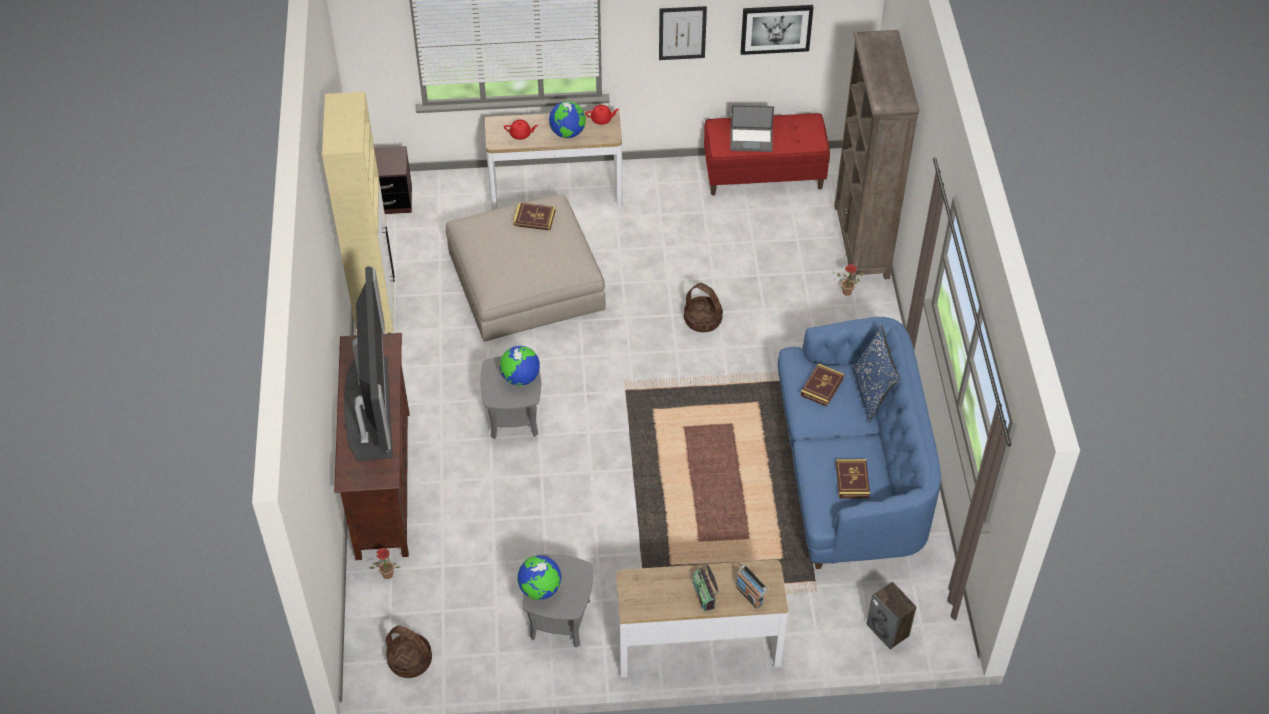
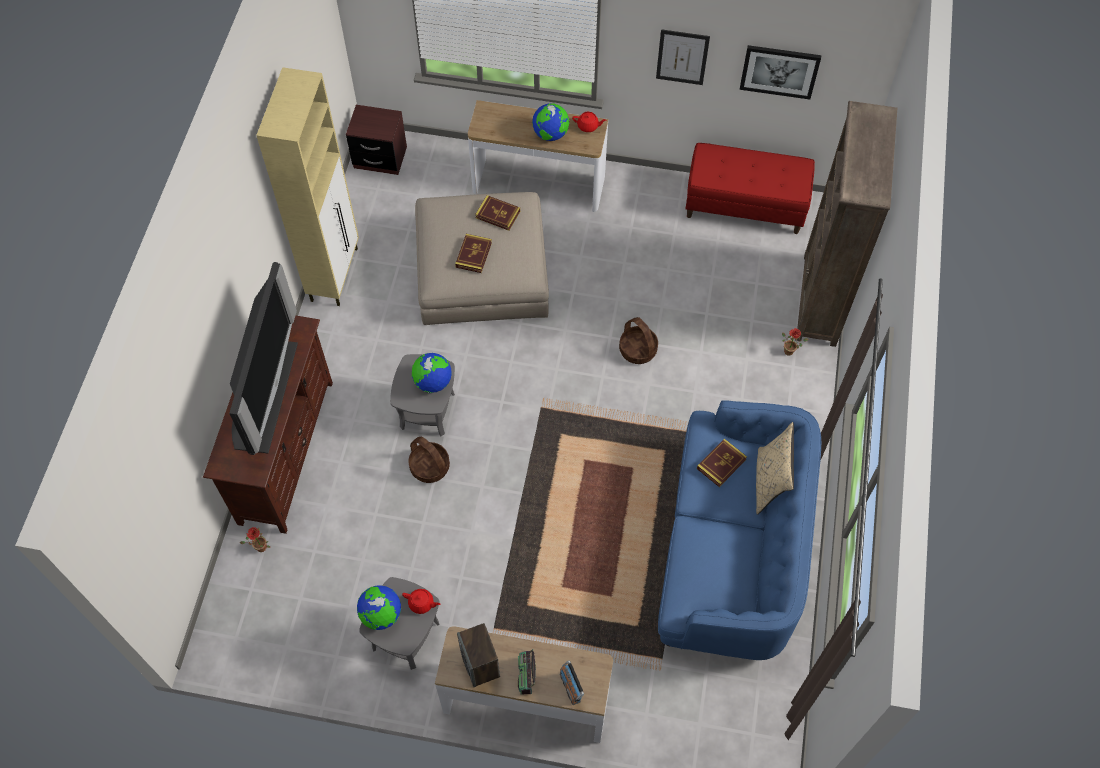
camera: 15 degrees right, 10 degrees up
(409, 661) = (254, 643): basket -> basket (429, 467)
(521, 134) = (505, 126): red teapot -> red teapot (421, 603)
(752, 139) = (735, 174): laptop -> none
(852, 480) = (719, 576): book -> book (473, 255)
(871, 392) = (769, 482): blue pillow -> beige pillow
(888, 630) = (718, 731): speaker -> speaker (480, 664)

